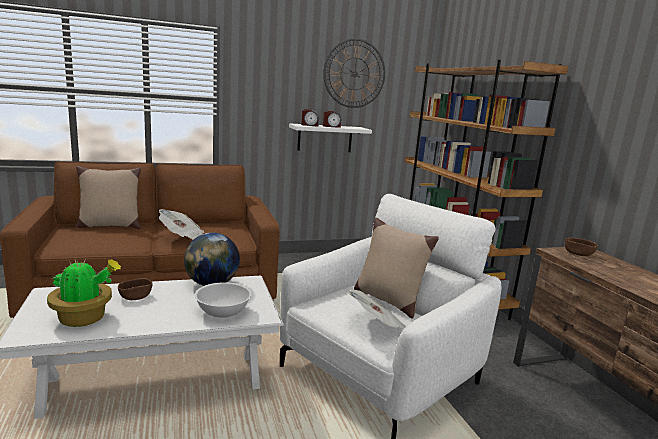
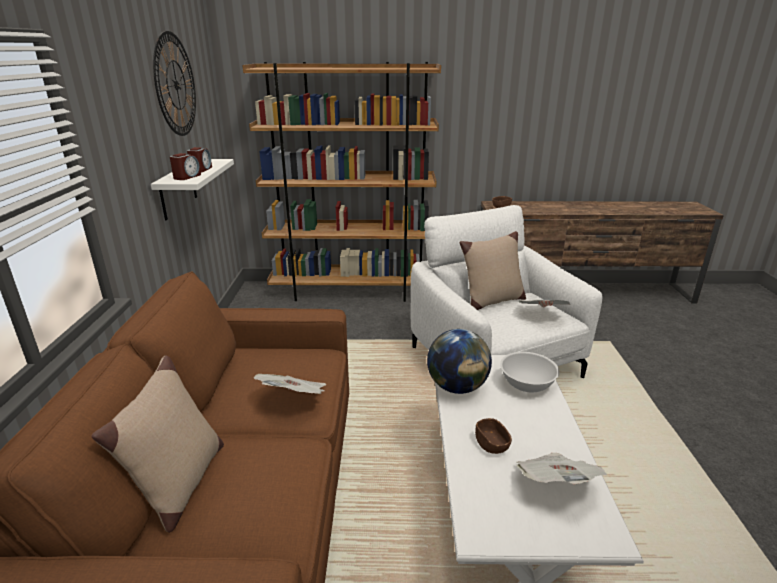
camera: 70 degrees left, 10 degrees up
(84, 319) = (555, 484): potted plant -> newspaper

